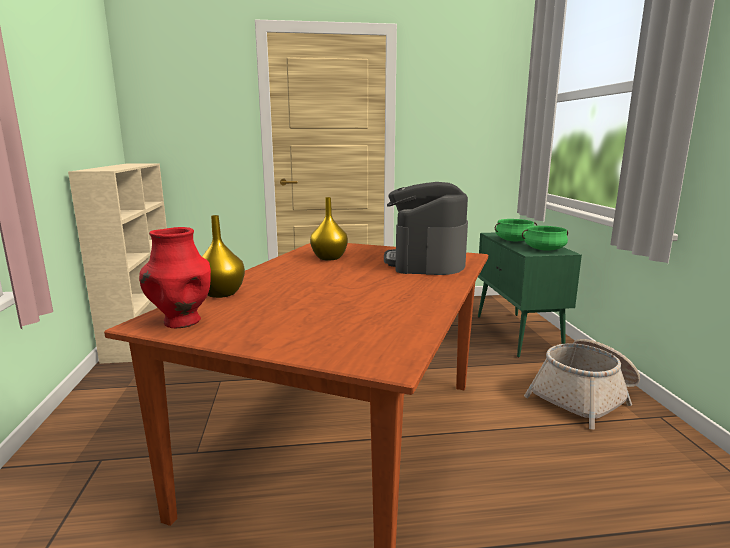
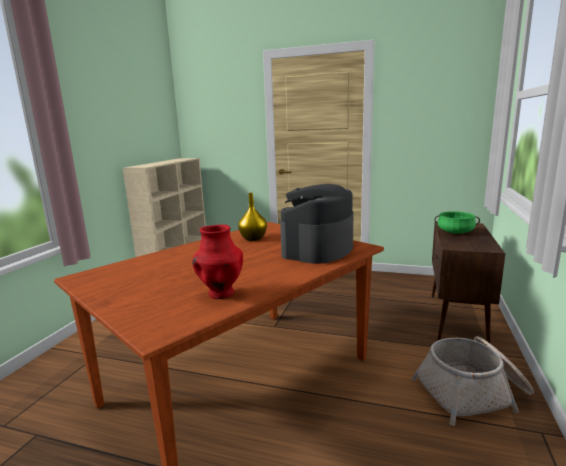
camera: 25 degrees right, 0 degrees up
(182, 322) = (95, 279): red vase -> red vase (221, 294)
(220, 293) = (145, 260): yellow vase -> none
(518, 334) = (457, 319): green cabinet -> brown cabinet
(544, 249) = (472, 244): green cooking pot -> none

